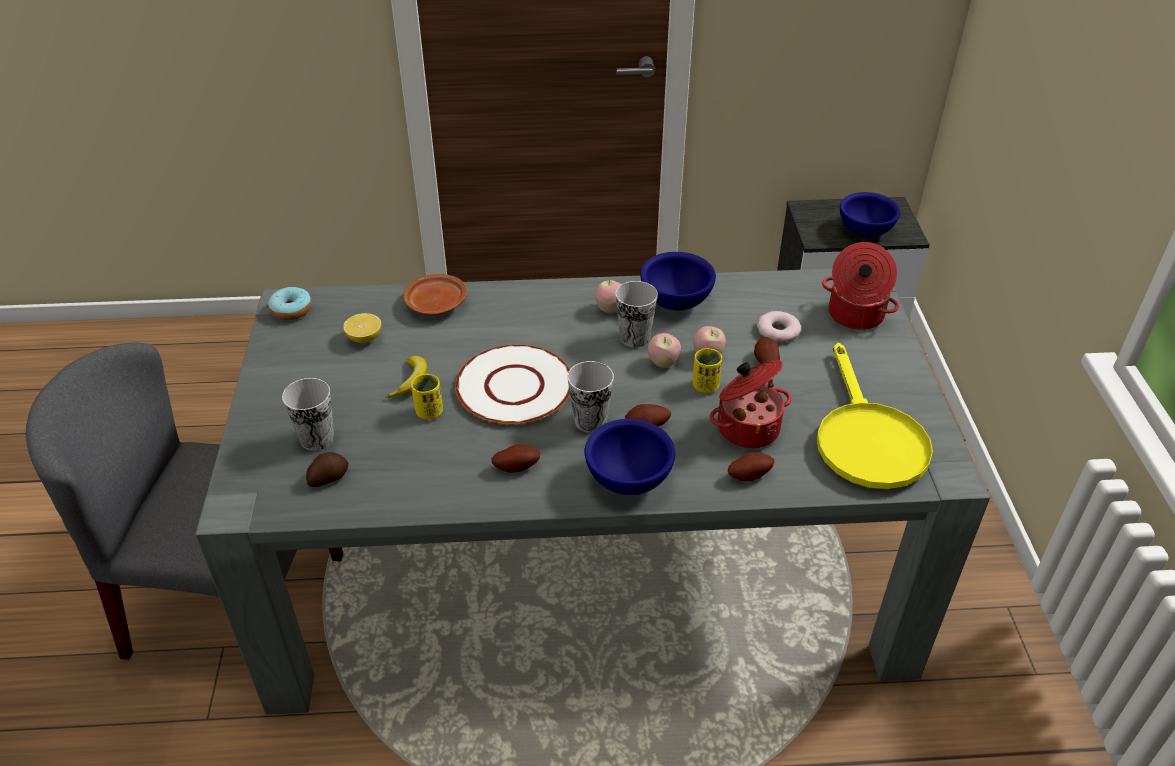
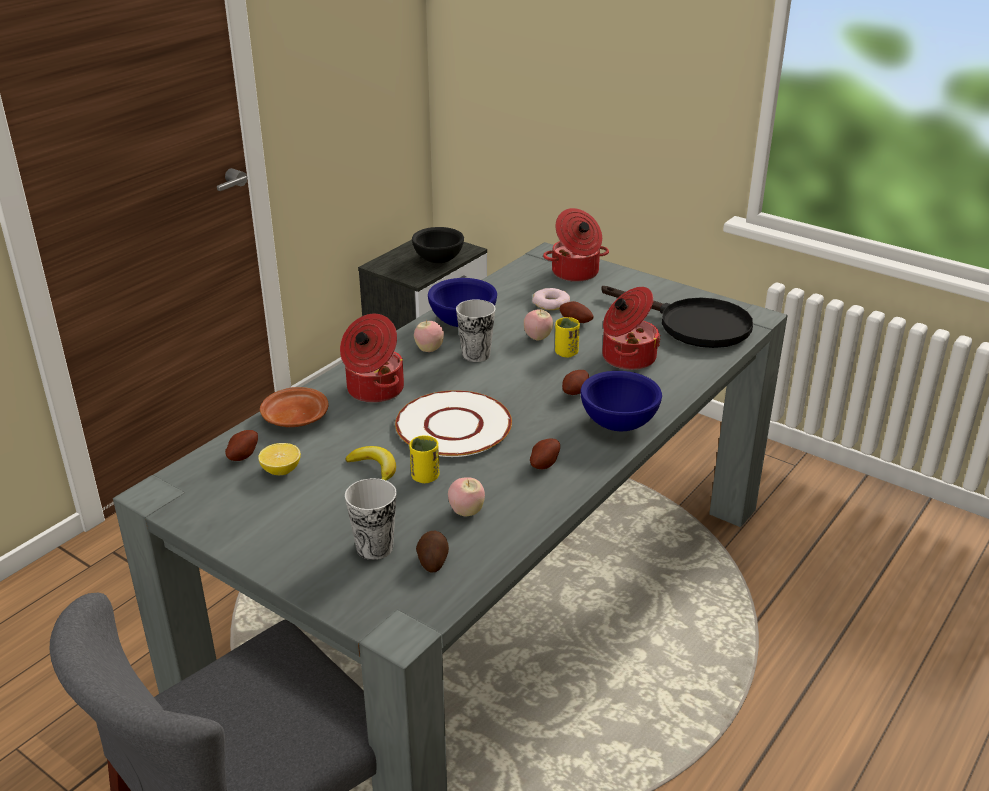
camera: 50 degrees left, 10 degrees down
(291, 310) = (175, 493): donut -> none
(516, 317) = (373, 390): none -> cooking pot
(590, 421) = (538, 412): cup -> none
(663, 363) = (520, 357): apple -> apple (466, 512)
(749, 474) = (672, 378): potato -> potato (242, 455)
(865, 231) = (438, 260): blue bowl -> black bowl
(866, 439) = (692, 325): yellow frying pan -> black frying pan

